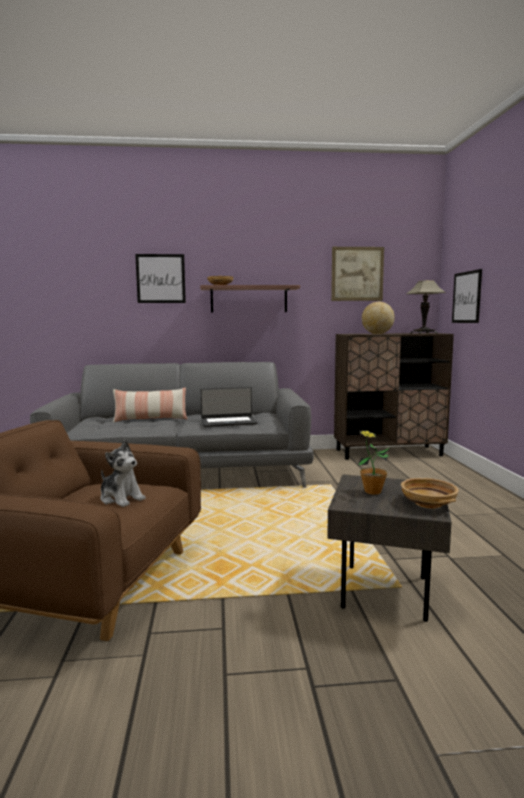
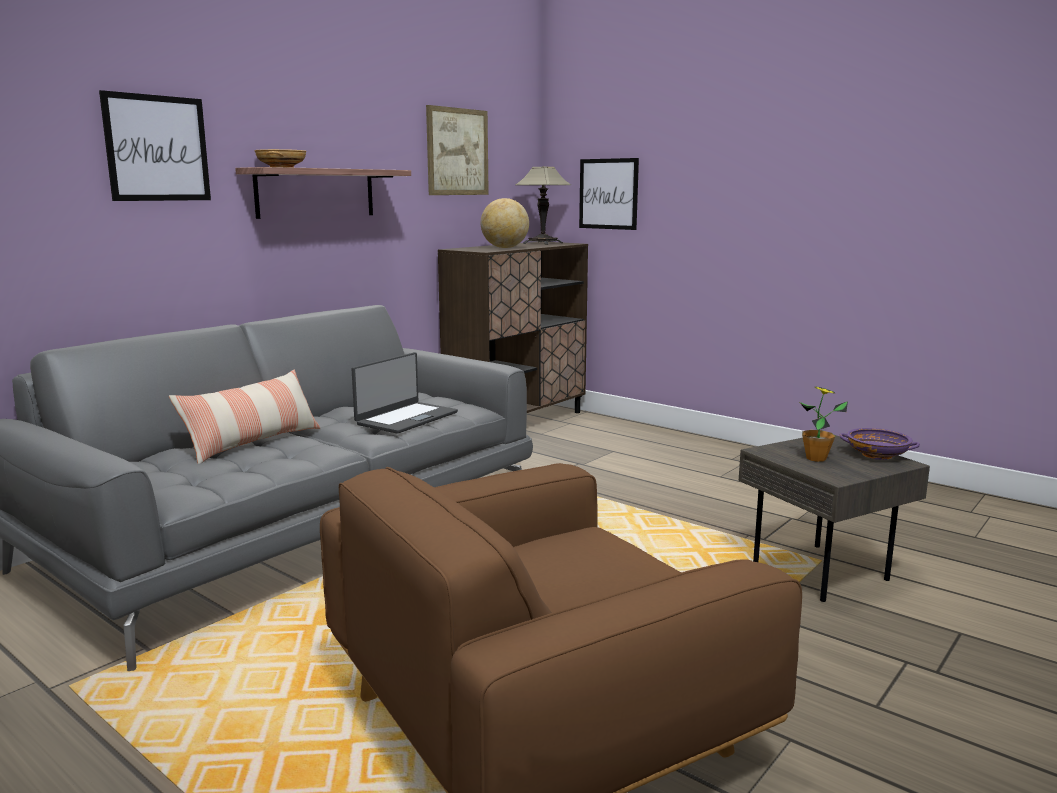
camera: 45 degrees left, 5 degrees up
(121, 498) = (601, 561): plush toy -> none
(429, 503) = (877, 455): beige bowl -> purple bowl

